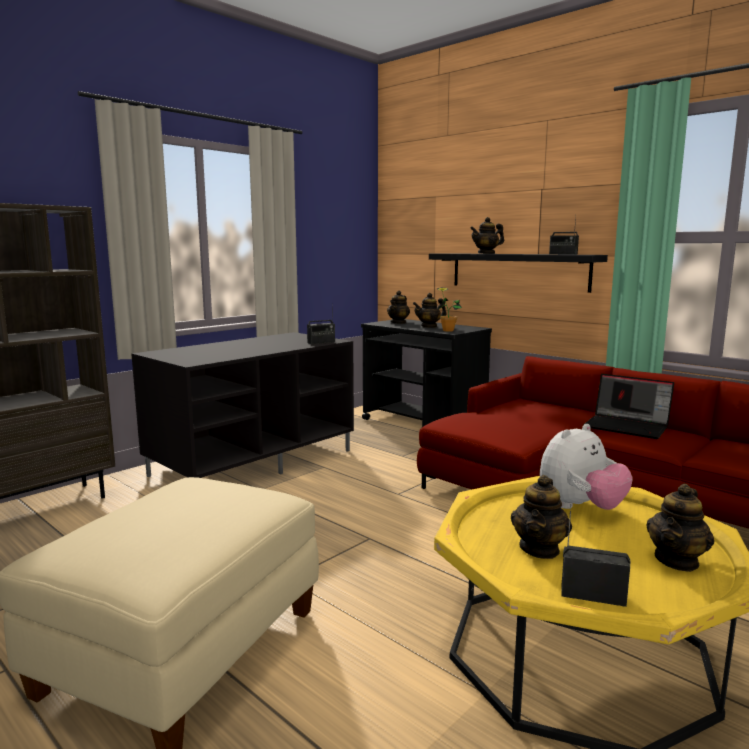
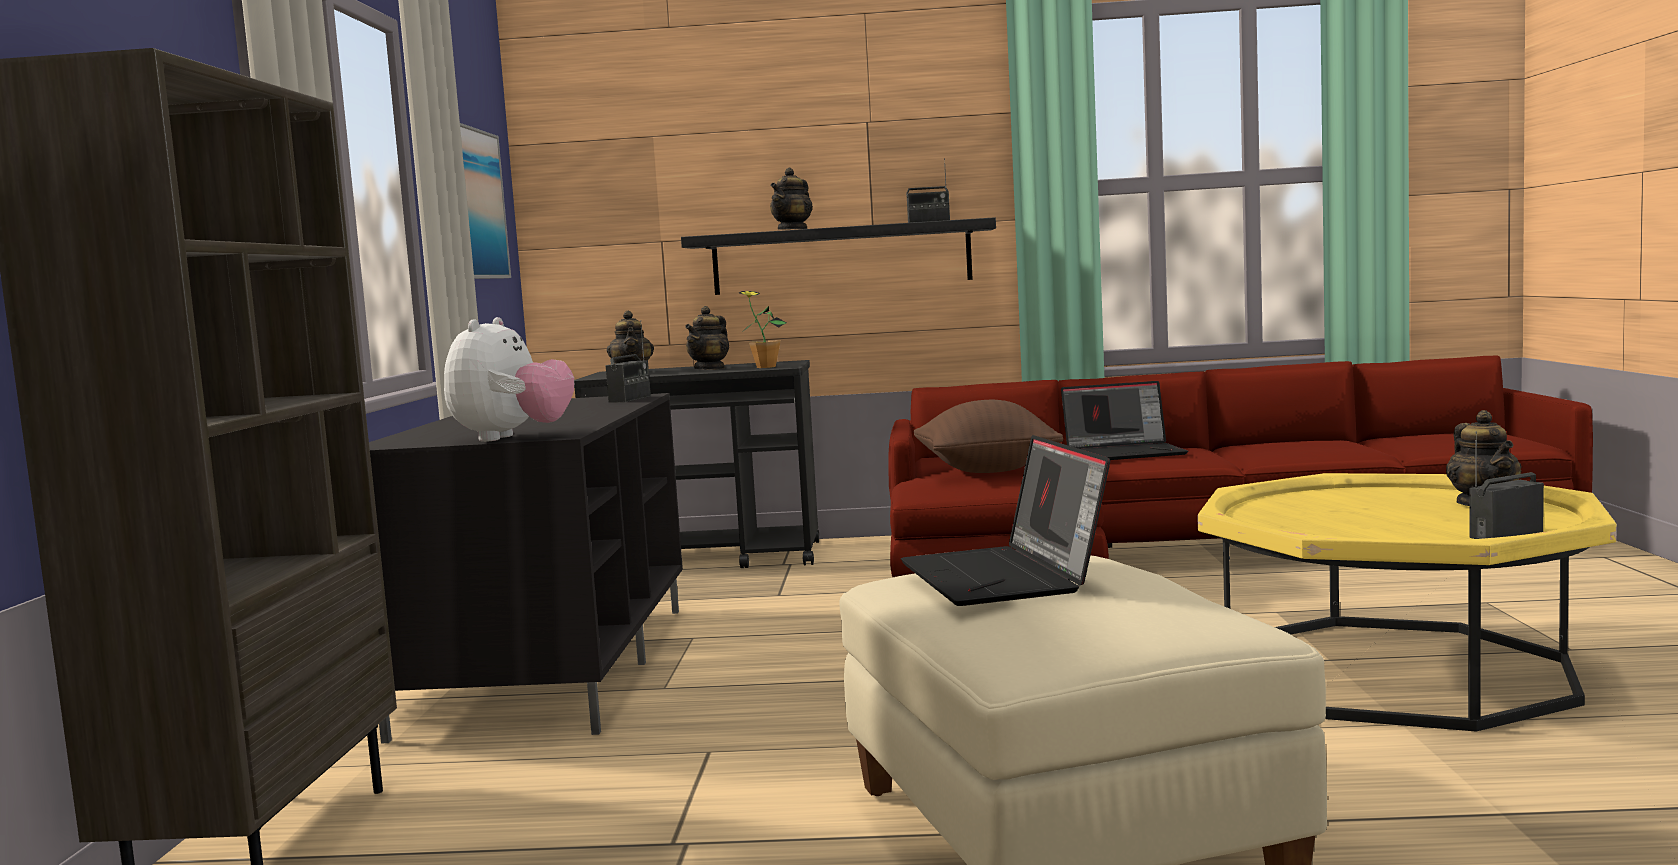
camera: 40 degrees left, 5 degrees down
(189, 500) = (1005, 577): none -> laptop
(333, 233) = (476, 204): none -> picture
(503, 418) = (986, 470): none -> brown pillow
(540, 549) = (1382, 528): teapot -> none
(580, 507) = (1313, 501): plush toy -> plush toy (512, 438)

